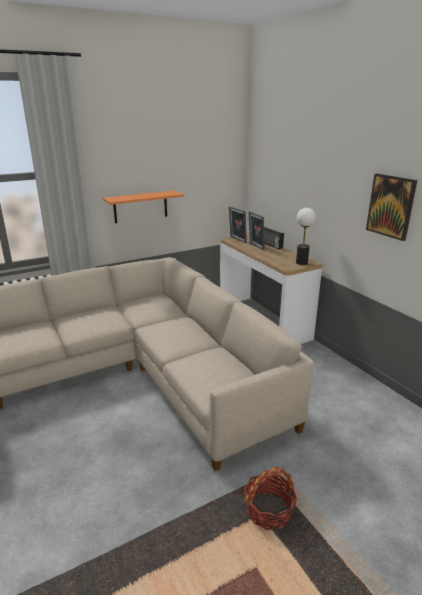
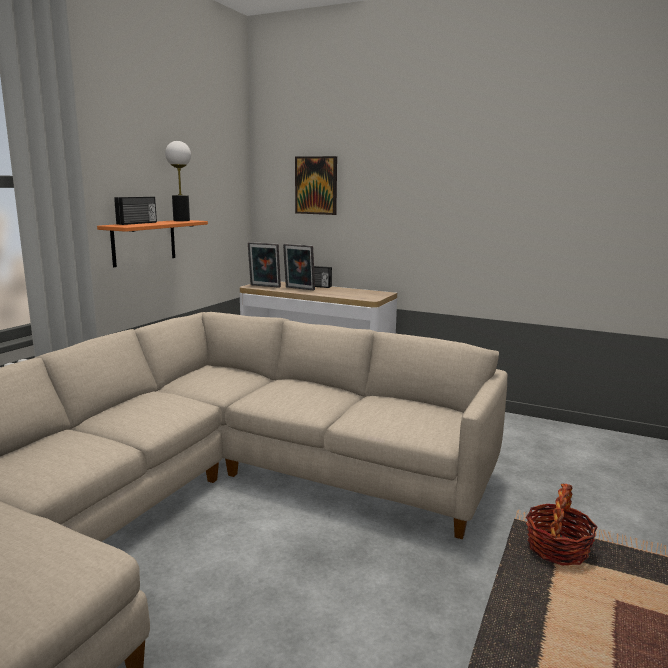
camera: 35 degrees left, 10 degrees down
(131, 196) = (138, 223): none -> radio
(301, 263) = (376, 294): table lamp -> table lamp (181, 220)
(391, 206) = (486, 207): picture -> picture (316, 185)

